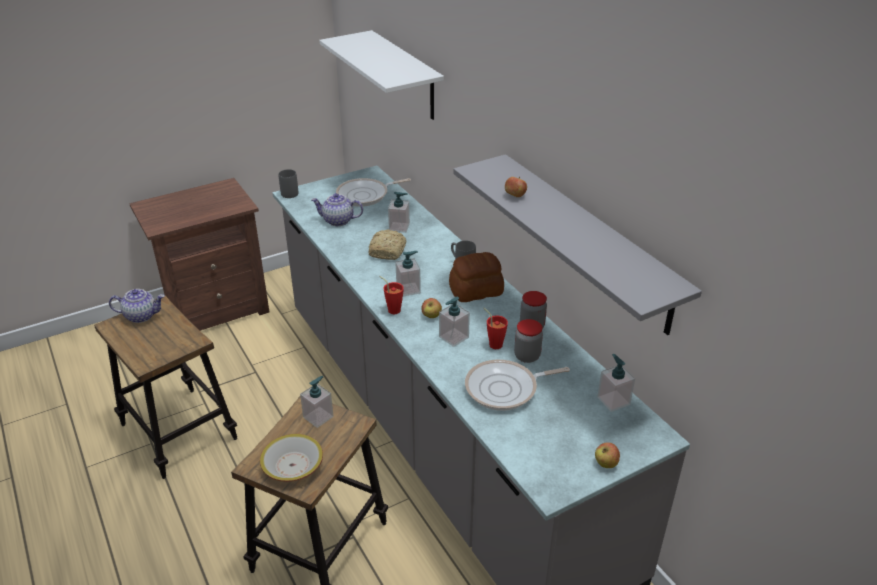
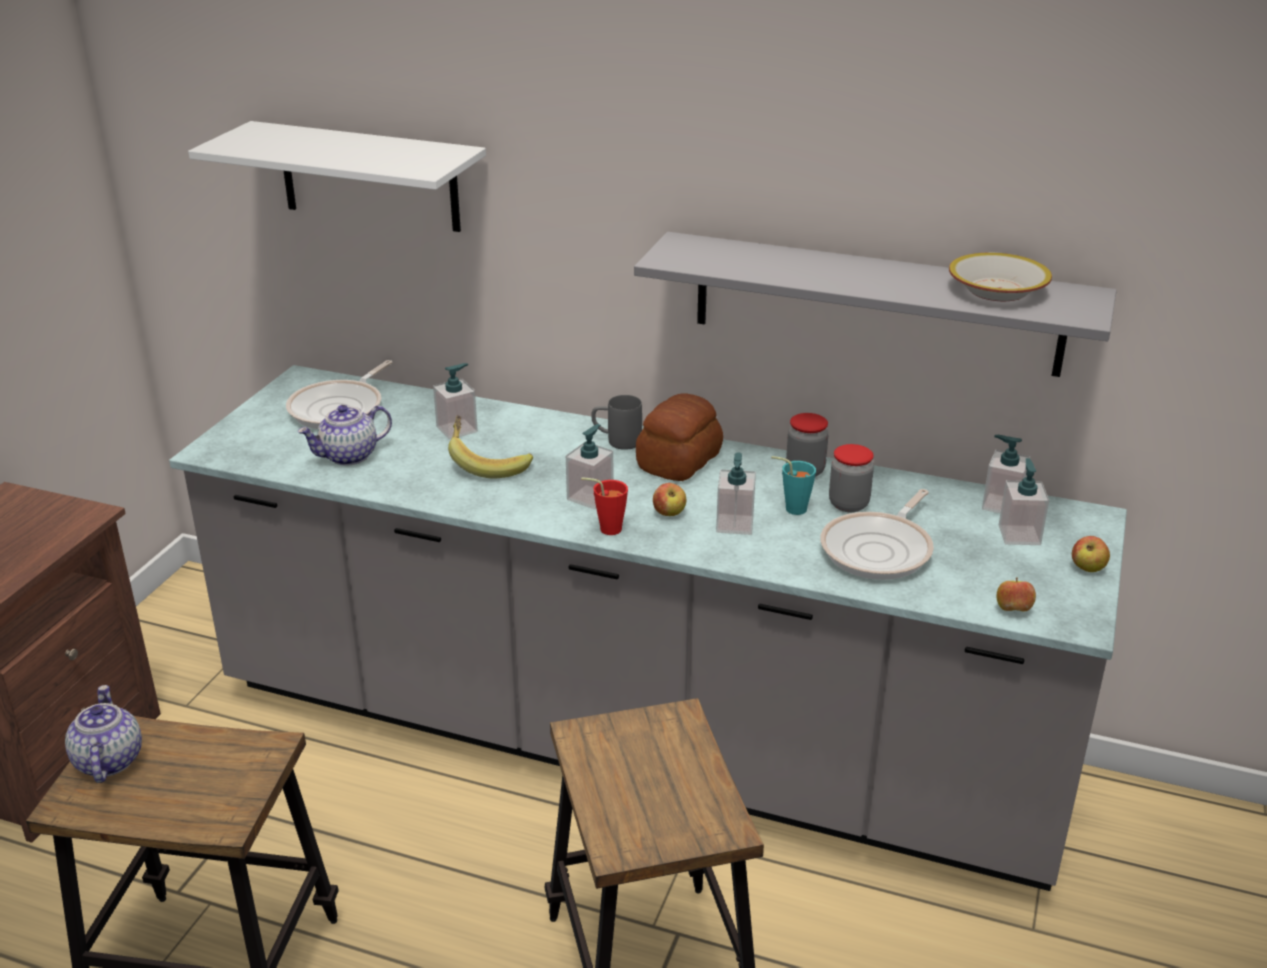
camera: 40 degrees left, 5 degrees down
(141, 315) = (107, 760): teapot -> teapot turned 60 degrees counterclockwise
(290, 192) = (204, 447): grey mug -> none
(292, 465) = (671, 815): bowl -> bowl (997, 291)
(318, 417) = (618, 738): soap dispenser -> soap dispenser (1019, 535)
(388, 251) = (488, 464): bread -> banana
(494, 343) = (791, 508): red cup -> turquoise cup
(515, 196) = (768, 269): apple -> apple (1013, 610)

